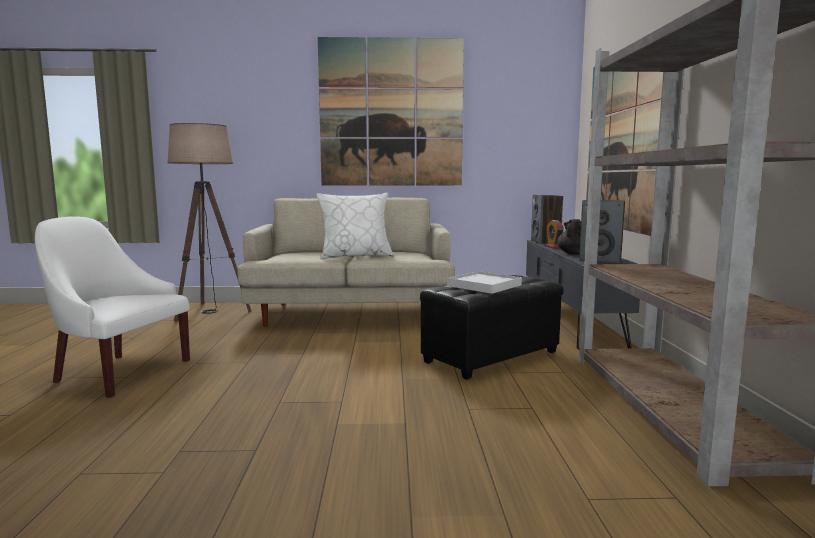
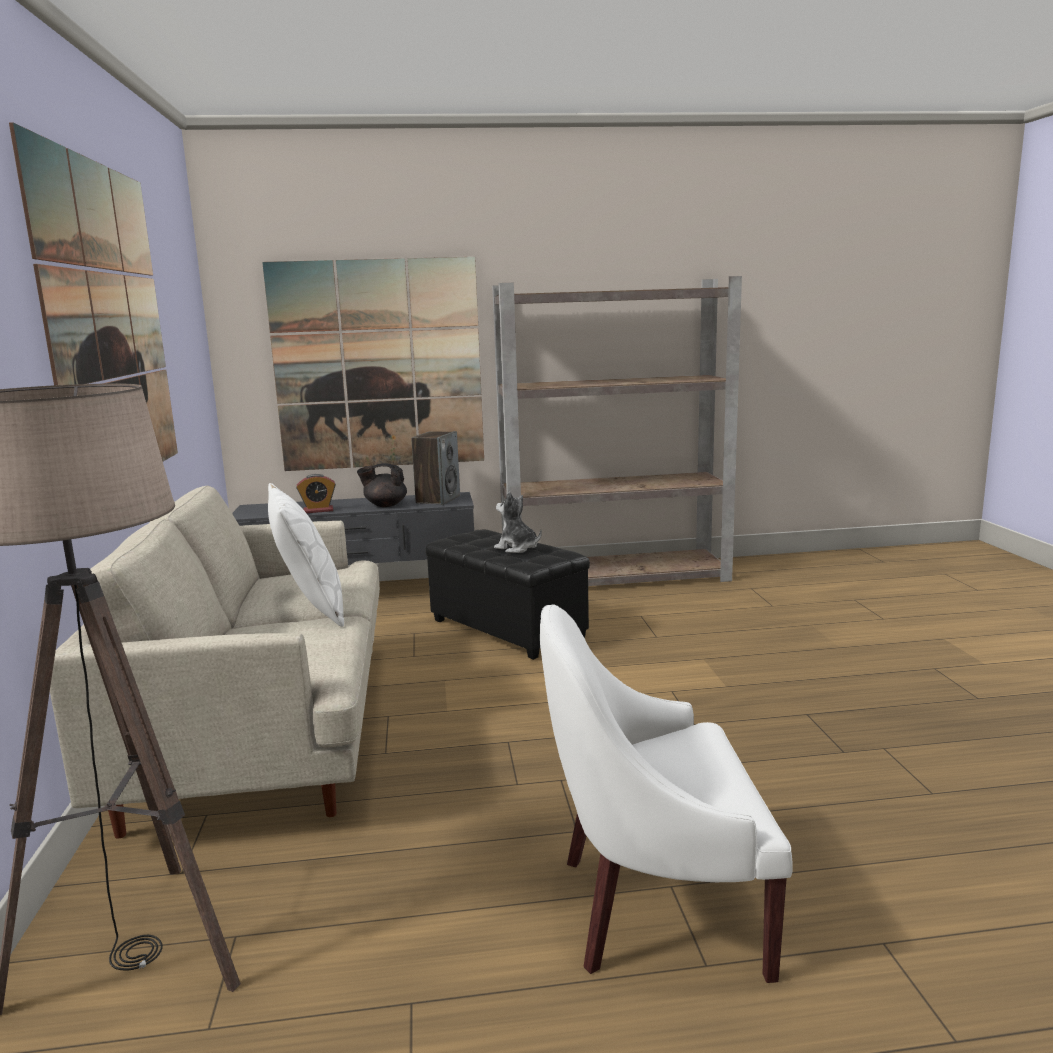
camera: 95 degrees left, 5 degrees up
(118, 372) = (655, 906): white armchair -> white armchair turned 75 degrees clockwise
(484, 285) = (517, 548): white tray -> plush toy
(546, 242) = (263, 513): speaker -> none

